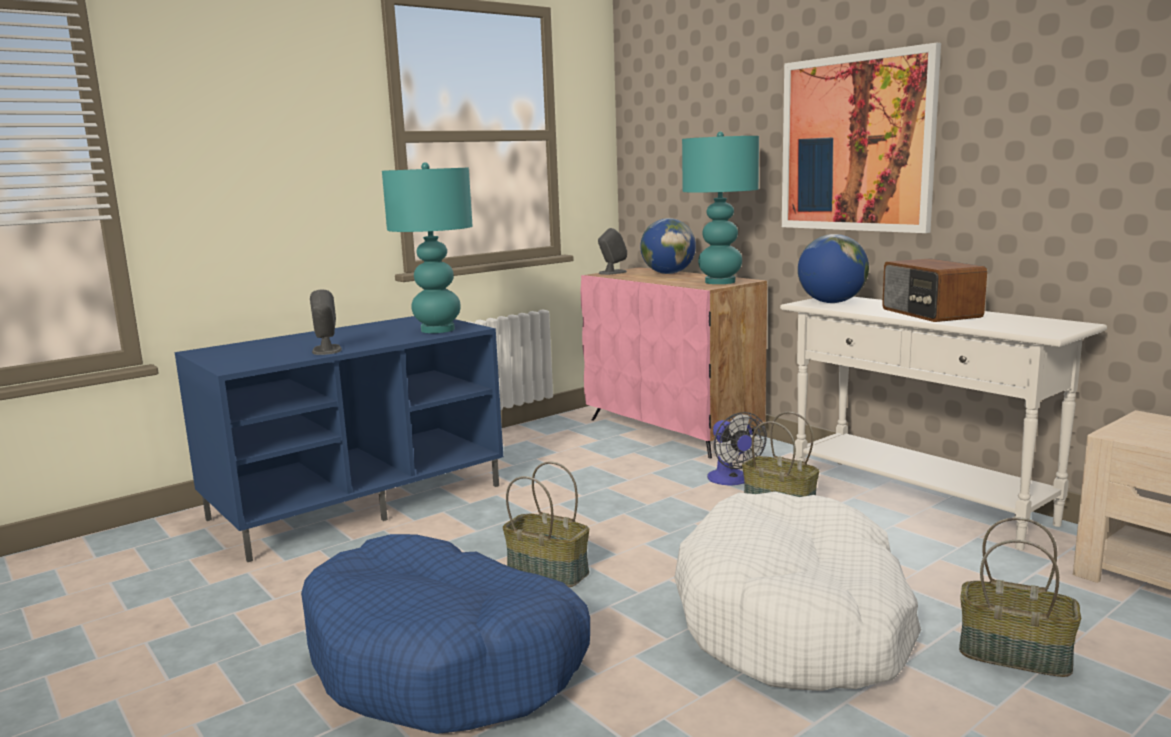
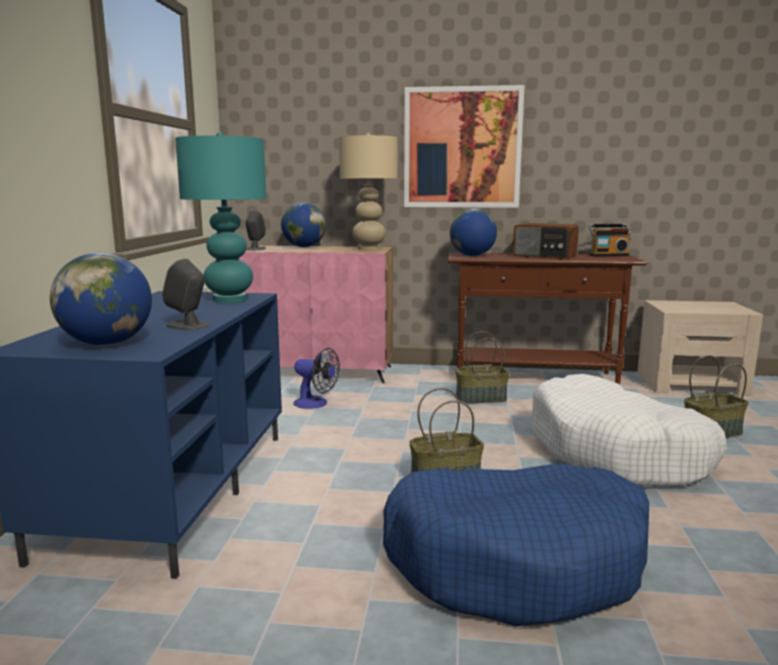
camera: 45 degrees left, 0 degrees up
(243, 356) = (107, 343): none -> globe
(720, 282) = (369, 249): turquoise table lamp -> beige table lamp
(732, 480) = (425, 392): fan -> fan (316, 404)
(919, 501) = (535, 377): white console table -> brown console table
(1048, 322) = (608, 255): none -> radio

